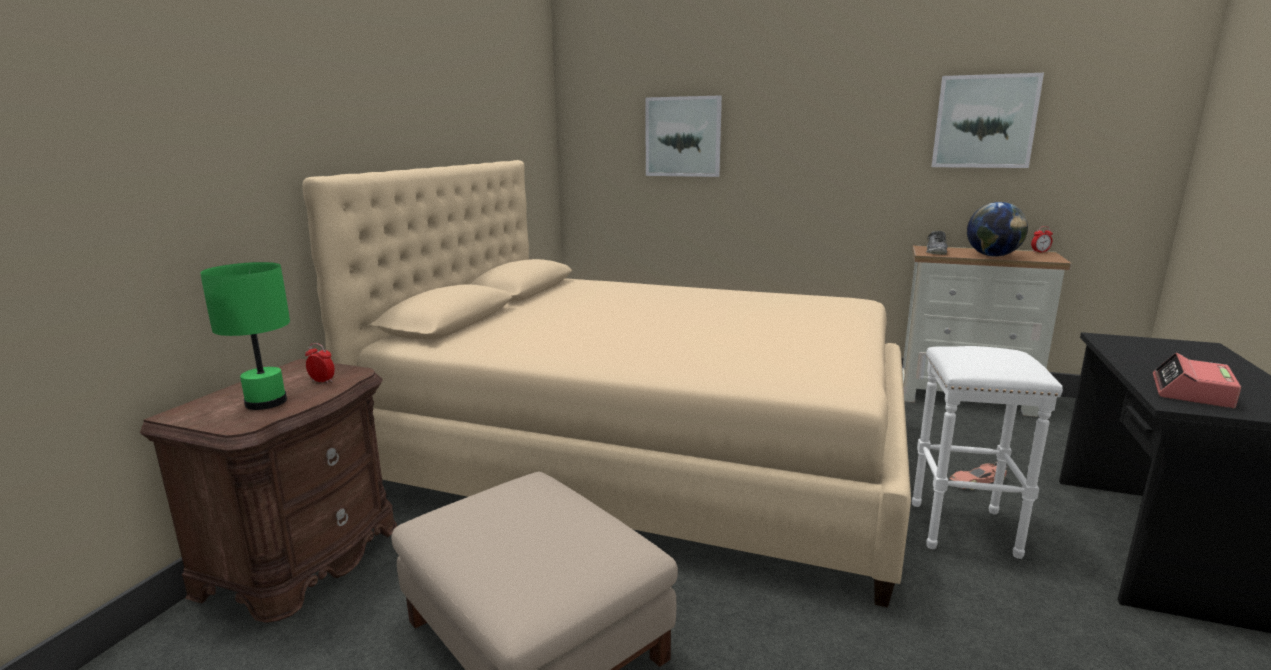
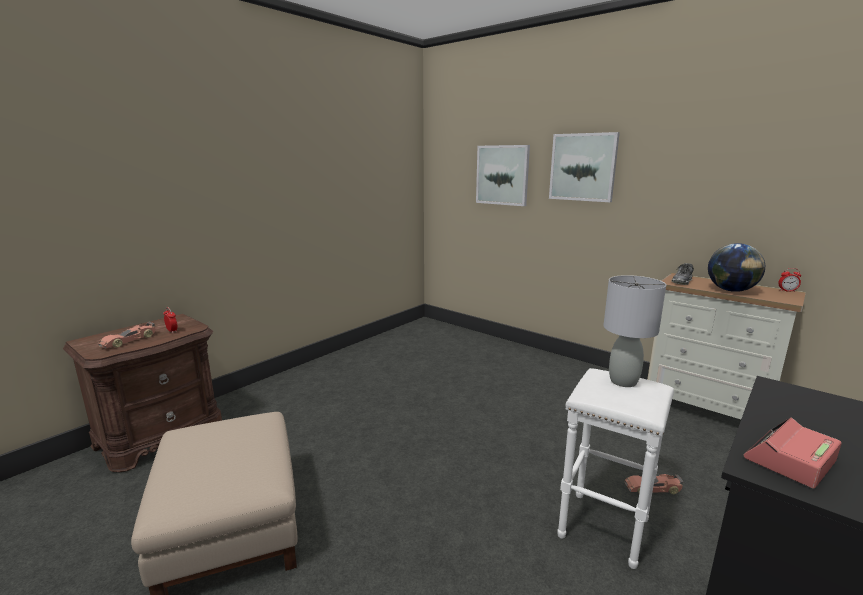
camera: 20 degrees right, 0 degrees up
(267, 402) = (129, 340): green table lamp -> toy car
(645, 453) = (409, 408): beige bed -> none
(984, 121) = (742, 170): picture -> picture (583, 167)
(988, 351) = (623, 381): none -> grey table lamp

